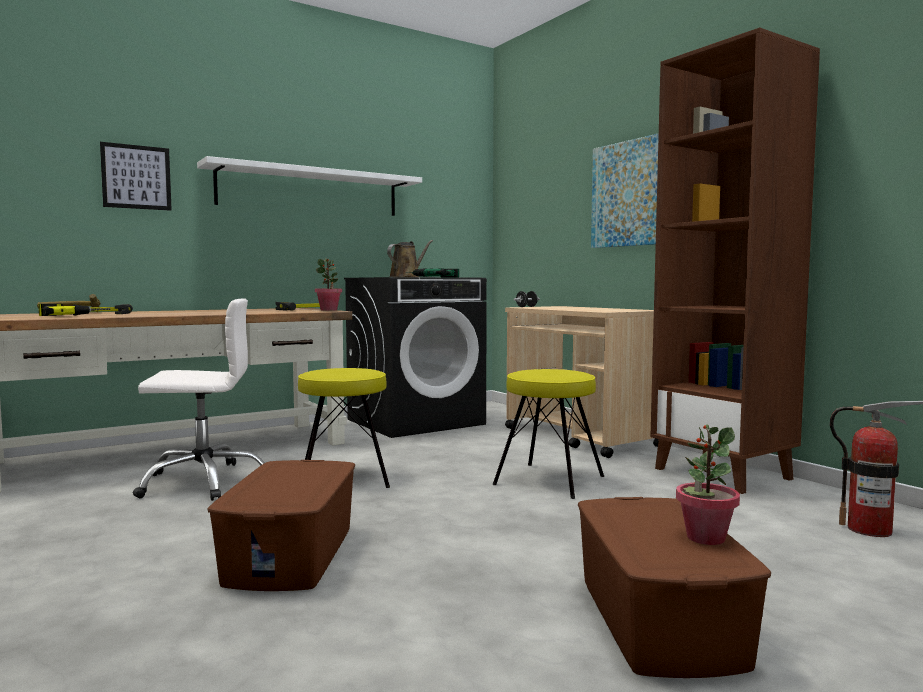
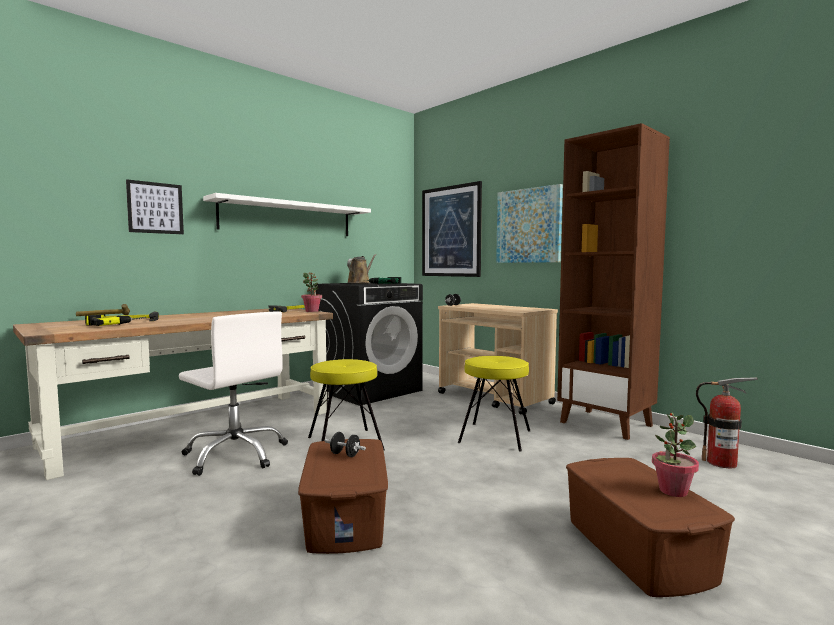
camera: 10 degrees left, 0 degrees up
(204, 482) = (236, 454): white office chair -> white office chair turned 60 degrees clockwise
(296, 475) = (345, 455): none -> black dumbbell
(536, 207) = (451, 231): none -> picture

